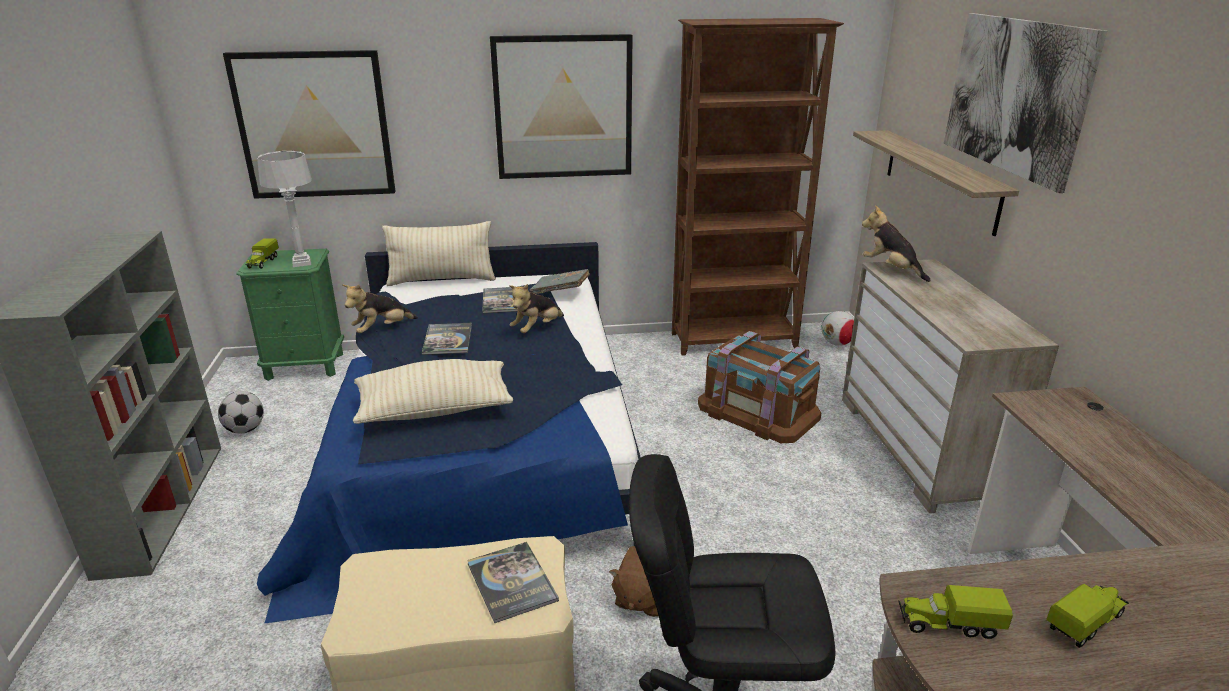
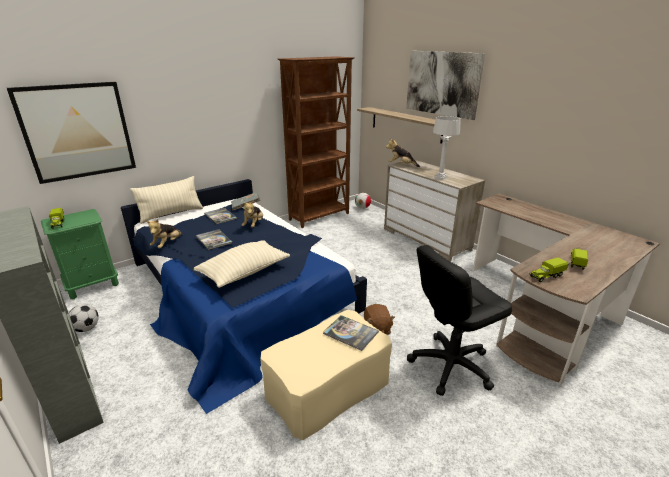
camera: 30 degrees left, 0 degrees up
(301, 263) = (87, 219): grey table lamp -> grey table lamp (440, 177)
(563, 107) = (225, 108): picture -> none
(757, 411) = (355, 242): brown storage box -> none

